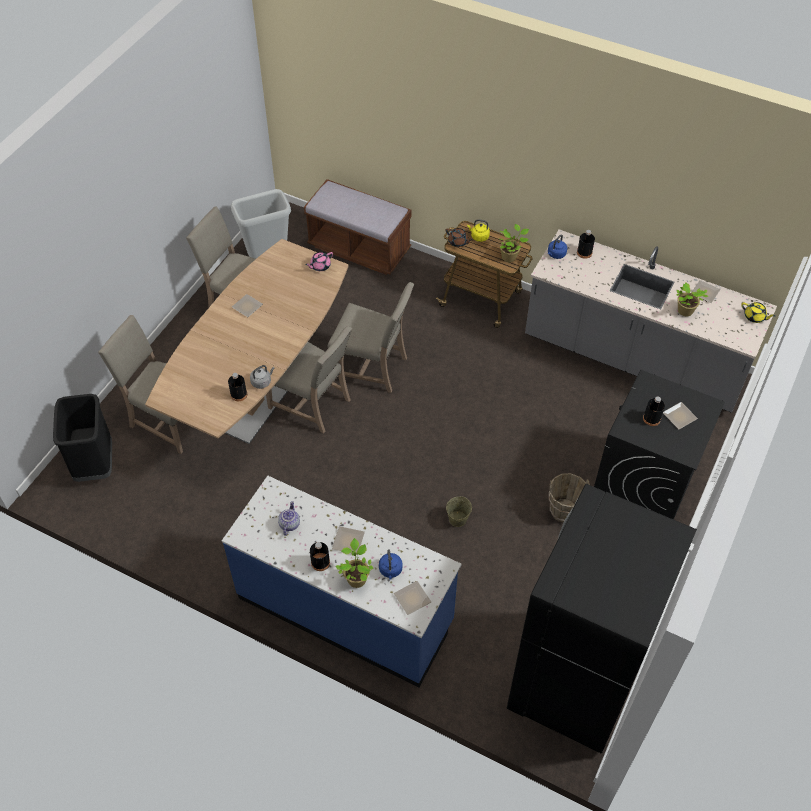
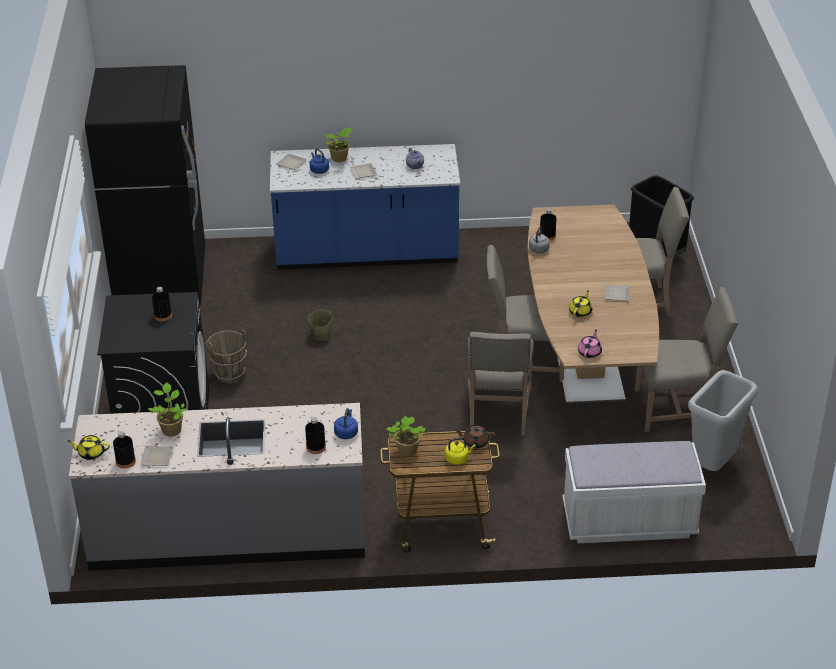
camera: 150 degrees right, 15 degrees down
(291, 303) = (580, 312): none -> yellow teapot
(320, 562) = (373, 157): black bottle -> black bottle (125, 461)
(359, 249) = (629, 521): brown bench -> white bench
(372, 367) = (498, 412): beige chair -> beige chair turned 75 degrees counterclockwise
(679, 417) = (137, 325): plate -> none

